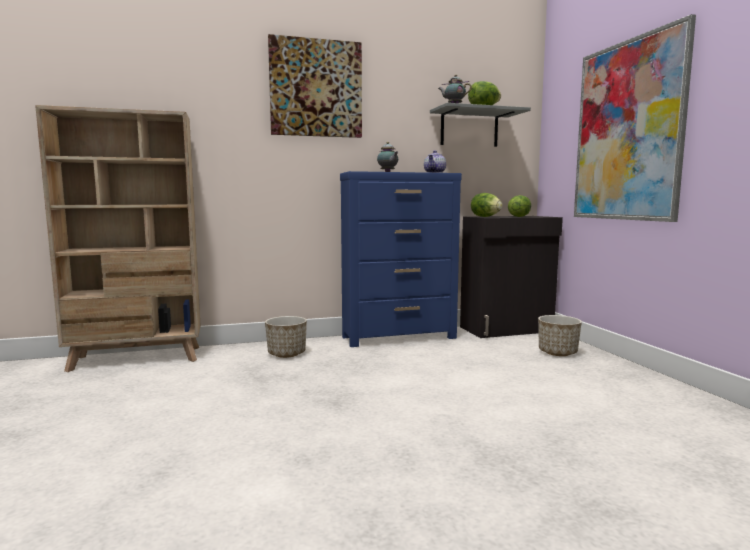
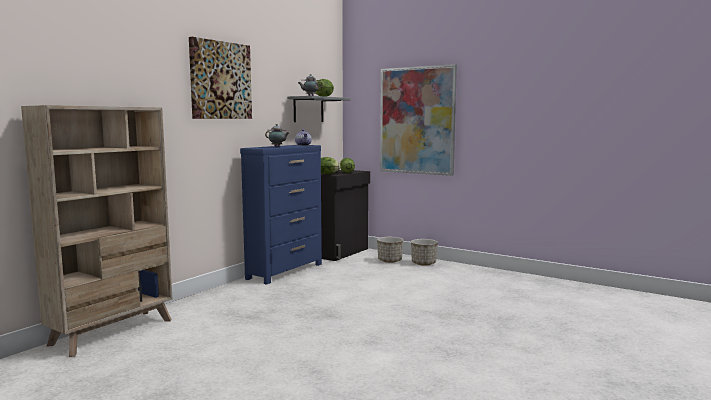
camera: 40 degrees left, 0 degrees up
(287, 354) = (231, 299): planter -> planter (423, 263)

